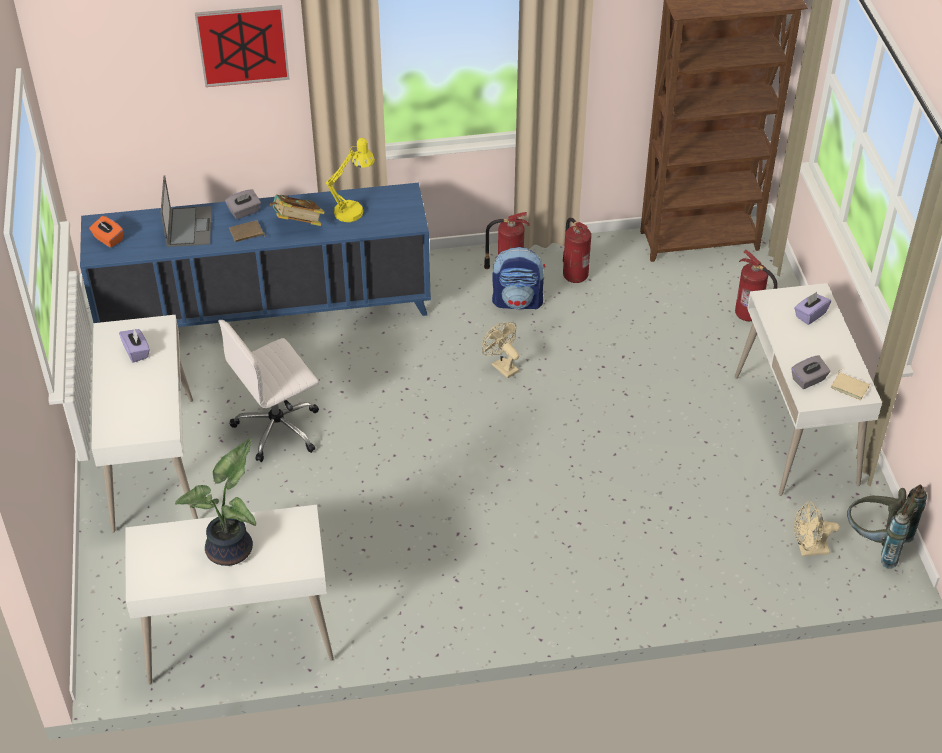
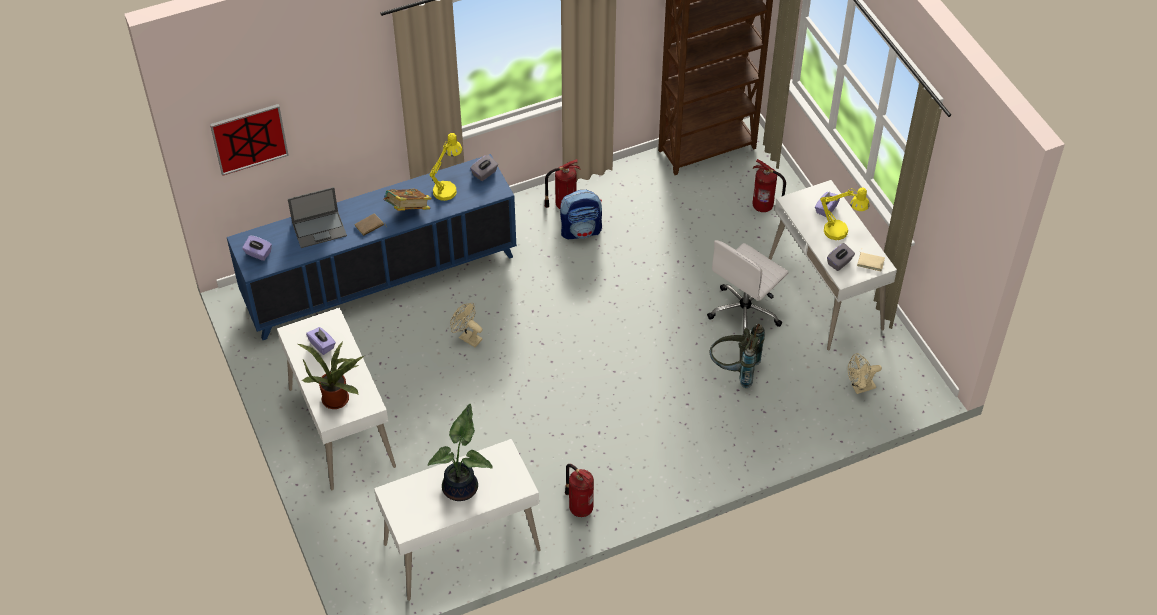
camera: 15 degrees left, 5 degrees up
(108, 239) = (258, 254): orange tissue box -> purple tissue box
(128, 413) = (337, 397): none -> potted plant
(189, 226) = (320, 229): laptop -> laptop turned 90 degrees clockwise
(243, 45) = (346, 79): picture -> picture (249, 138)
(244, 212) = (360, 207): grey tissue box -> grey tissue box (485, 173)
(279, 428) = (430, 377): white office chair -> white office chair (745, 312)
(501, 366) = (586, 289): beige fan -> beige fan (467, 337)
(574, 275) = (618, 199): fire extinguisher -> fire extinguisher (580, 507)
(821, 345) = (841, 232): none -> yellow table lamp
(876, 543) = (906, 372): grey backpack -> grey backpack (734, 370)

